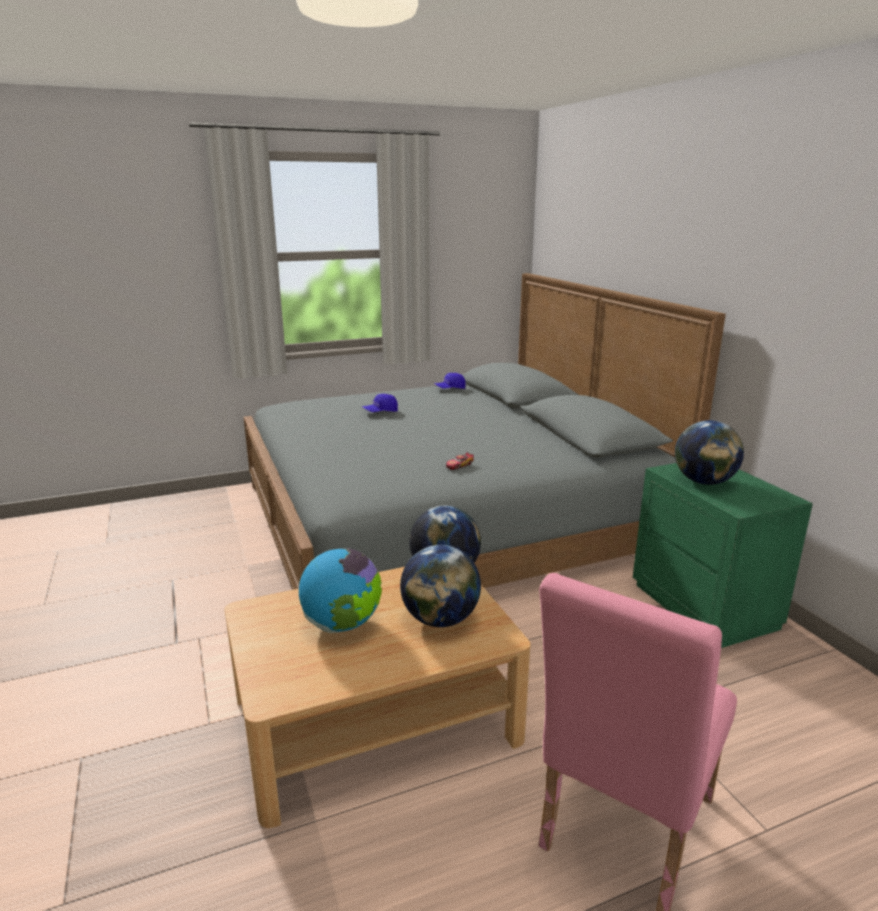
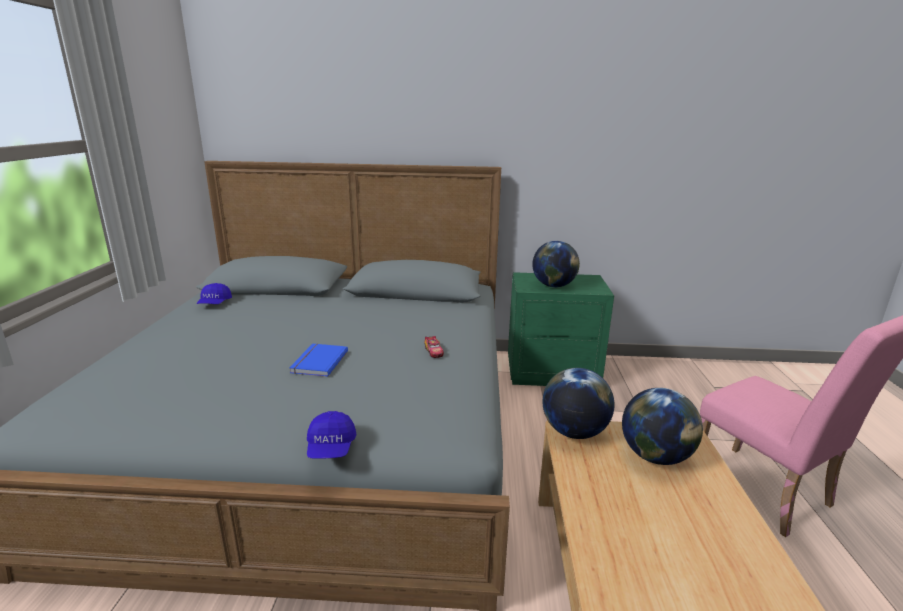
camera: 65 degrees left, 0 degrees up
(342, 625) = (655, 519): globe -> none
(380, 412) = (222, 352): blue cap -> blue cap (331, 448)
(396, 437) = (318, 362): none -> blue book

